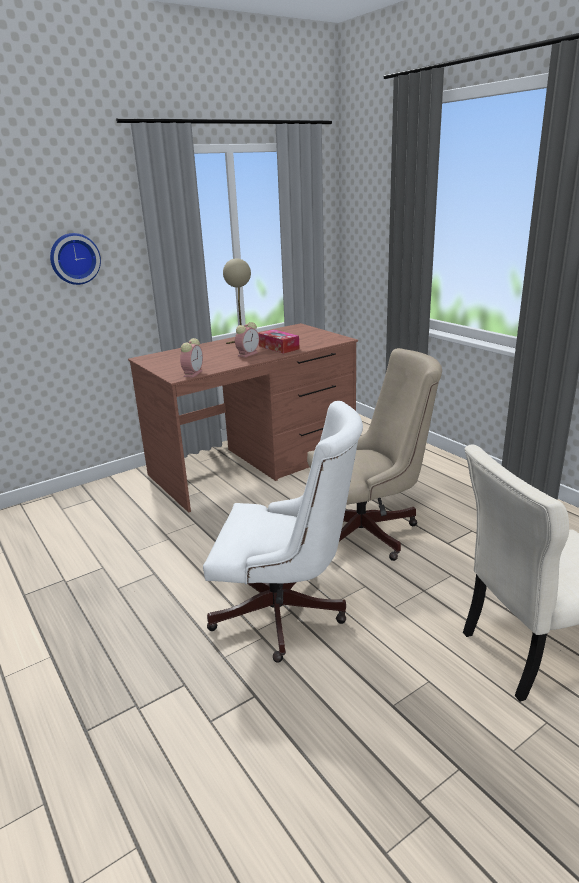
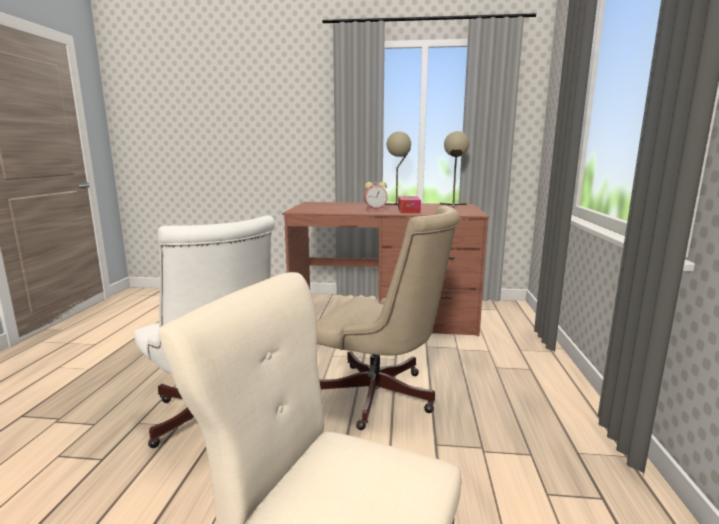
camera: 40 degrees right, 10 degrees down
(74, 258) = (285, 123): wall clock -> none
(193, 373) = (309, 211): alarm clock -> none
(293, 330) = (453, 205): none -> beige table lamp

